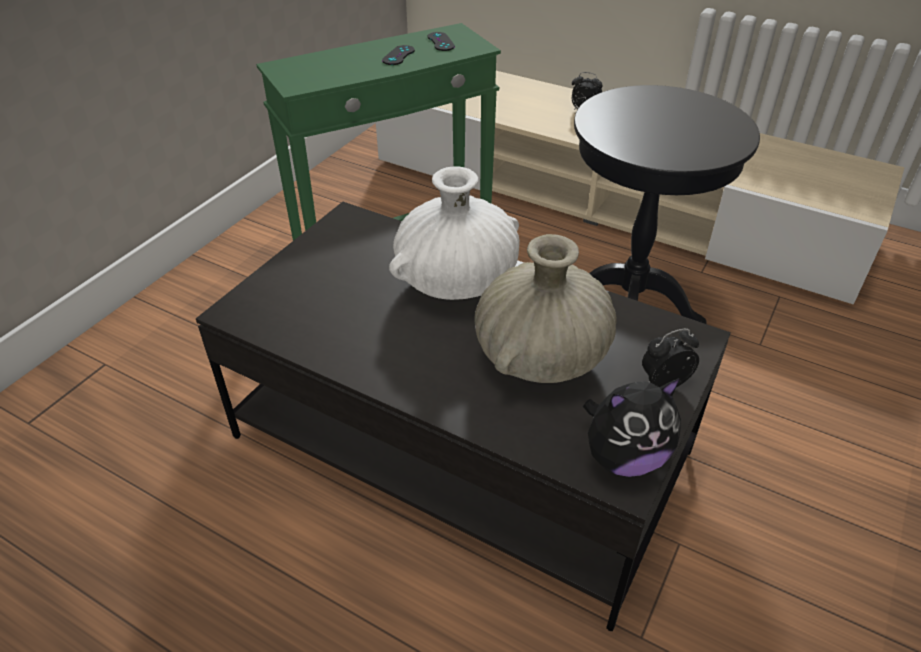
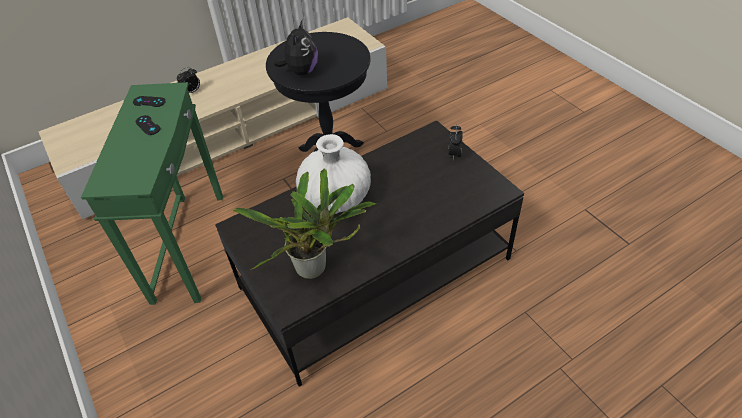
camera: 60 degrees left, 5 degrees up
(310, 312) = (316, 269): none -> potted plant
(542, 356) = (413, 186): beige vase -> none
(624, 457) = (489, 185): plush toy -> plush toy (301, 71)

